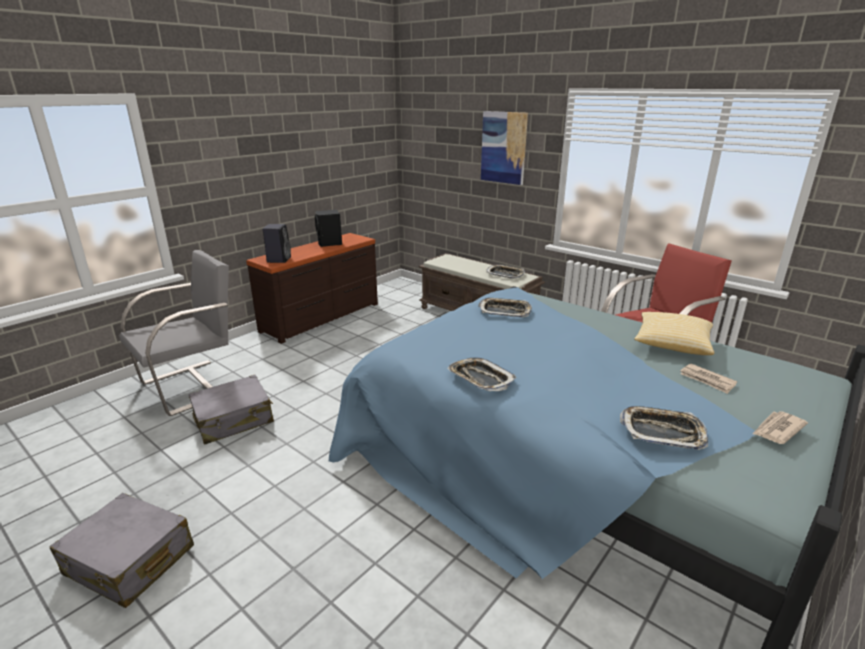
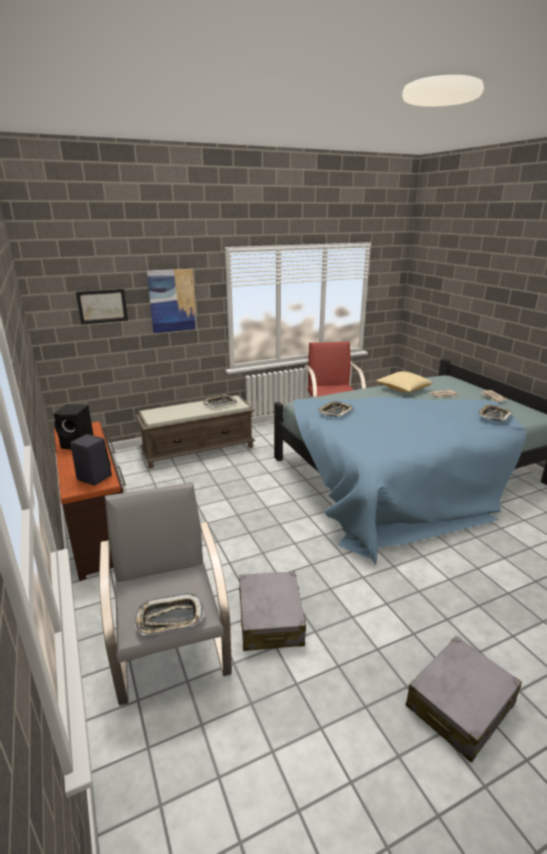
camera: 65 degrees left, 0 degrees up
(445, 143) = (102, 306): none -> picture
(480, 378) = (429, 440): tray -> tray (169, 618)

